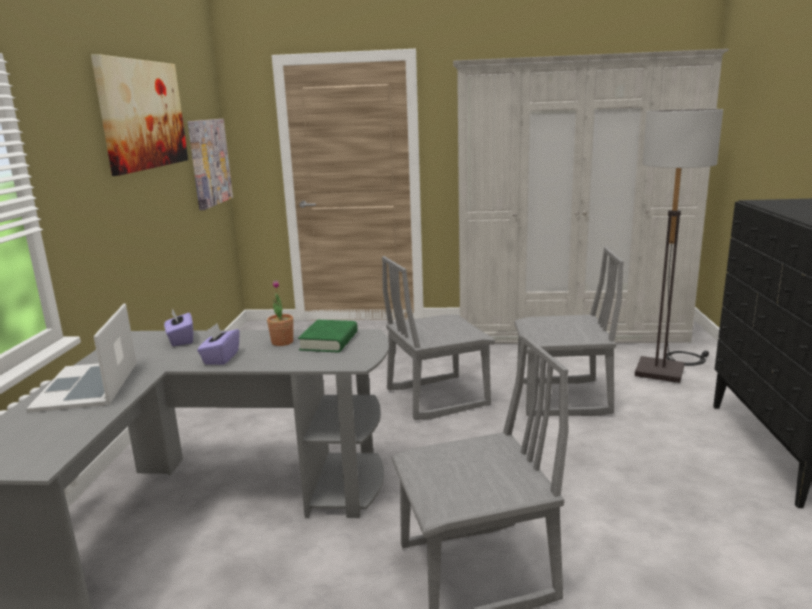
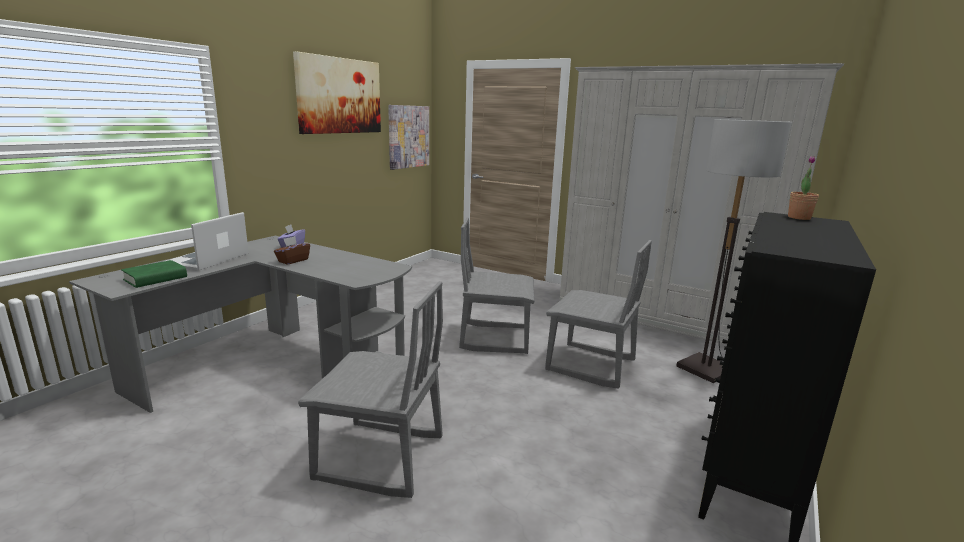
camera: 25 degrees right, 0 degrees up
(220, 358) = (293, 260): purple tissue box -> brown tissue box
(282, 342) = (340, 260): potted plant -> potted plant (799, 218)
(329, 341) = (367, 265): green book -> green book (155, 278)

